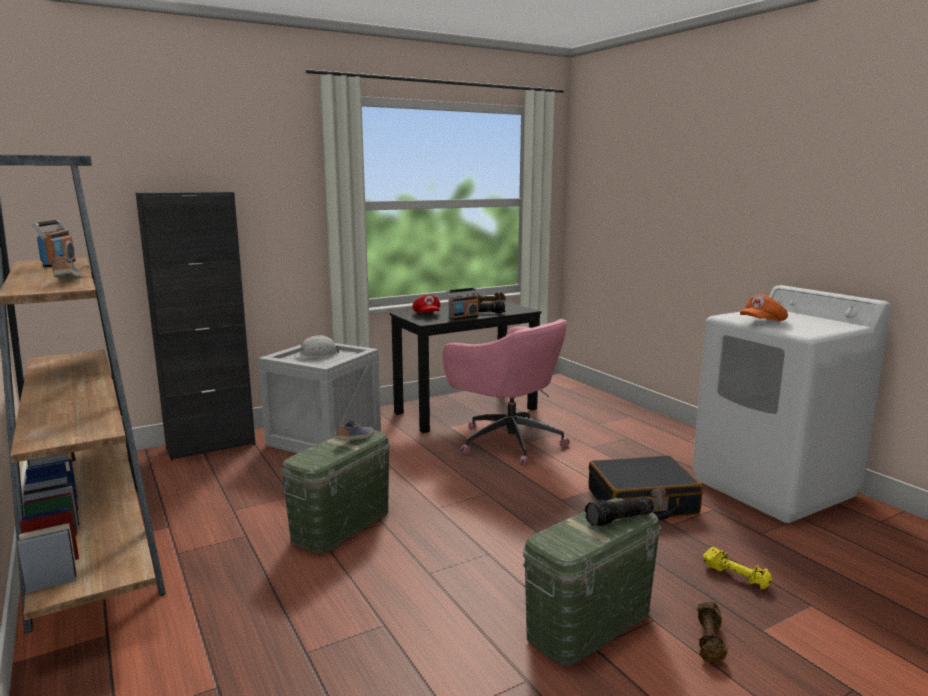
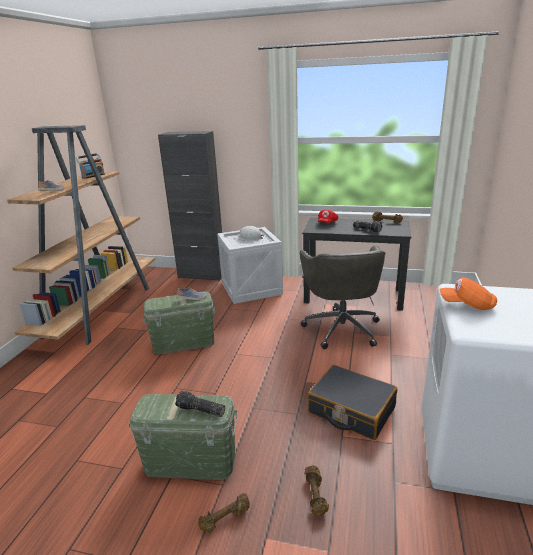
camera: 45 degrees right, 10 degrees up
(463, 317) = (342, 231): radio -> none
(507, 441) = (341, 328): pink office chair -> grey office chair
(736, 576) = (316, 496): yellow dumbbell -> brown dumbbell

